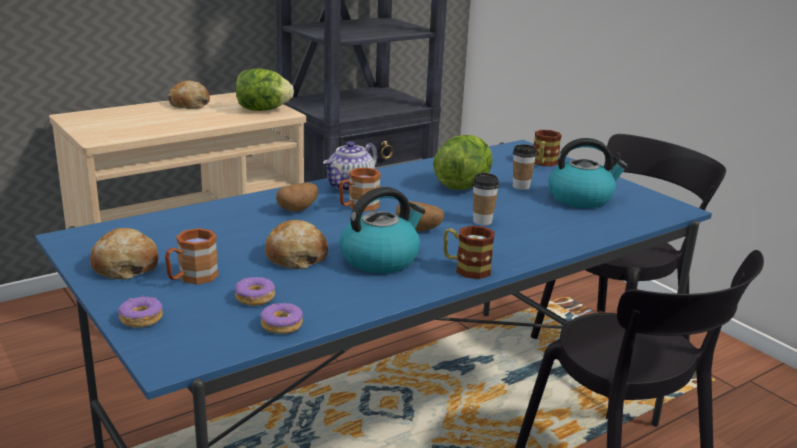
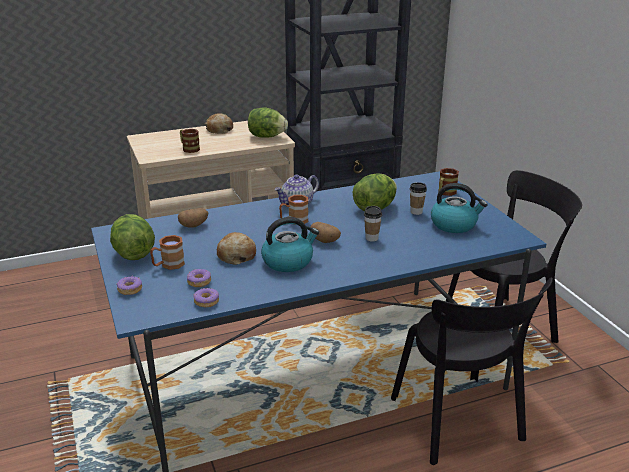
camera: 15 degrees right, 5 degrees up
(125, 266) = (133, 253): bread -> lettuce
(298, 209) = (254, 220): potato -> potato (194, 225)
(466, 268) = (340, 273): mug -> mug (189, 148)

